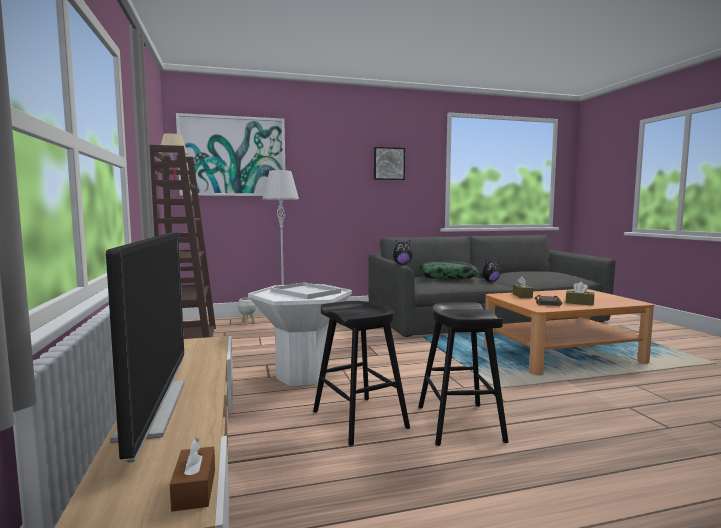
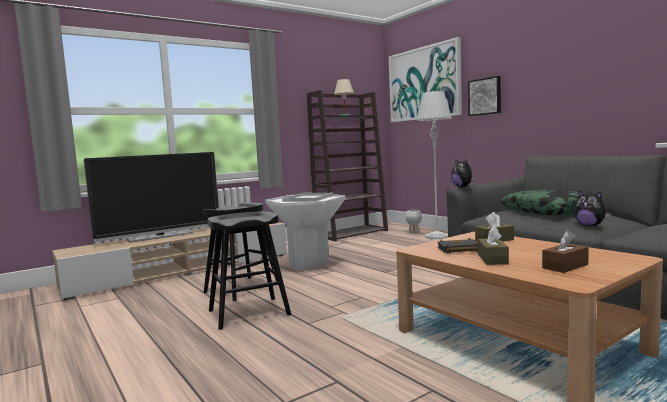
camera: 70 degrees right, 0 degrees up
(194, 489) = (82, 253): brown tissue box -> brown tissue box (565, 266)
(388, 163) = (572, 58): picture -> picture (485, 96)

